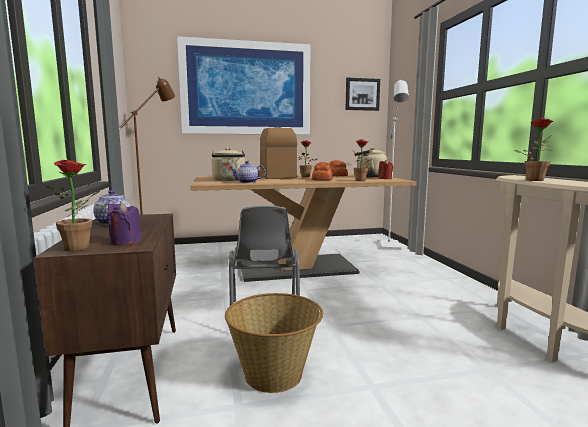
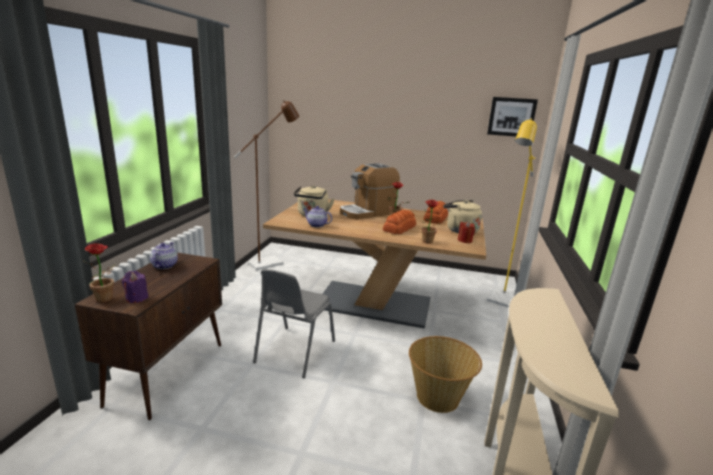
camera: 25 degrees right, 10 degrees up
(246, 89) = (377, 106): picture -> none
(274, 374) = (247, 412): basket -> basket (438, 397)
(275, 176) = (367, 212): coffee machine -> coffee machine turned 135 degrees counterclockwise
(390, 247) = (500, 300): white floor lamp -> yellow floor lamp
(534, 180) = (526, 316): potted plant -> none

